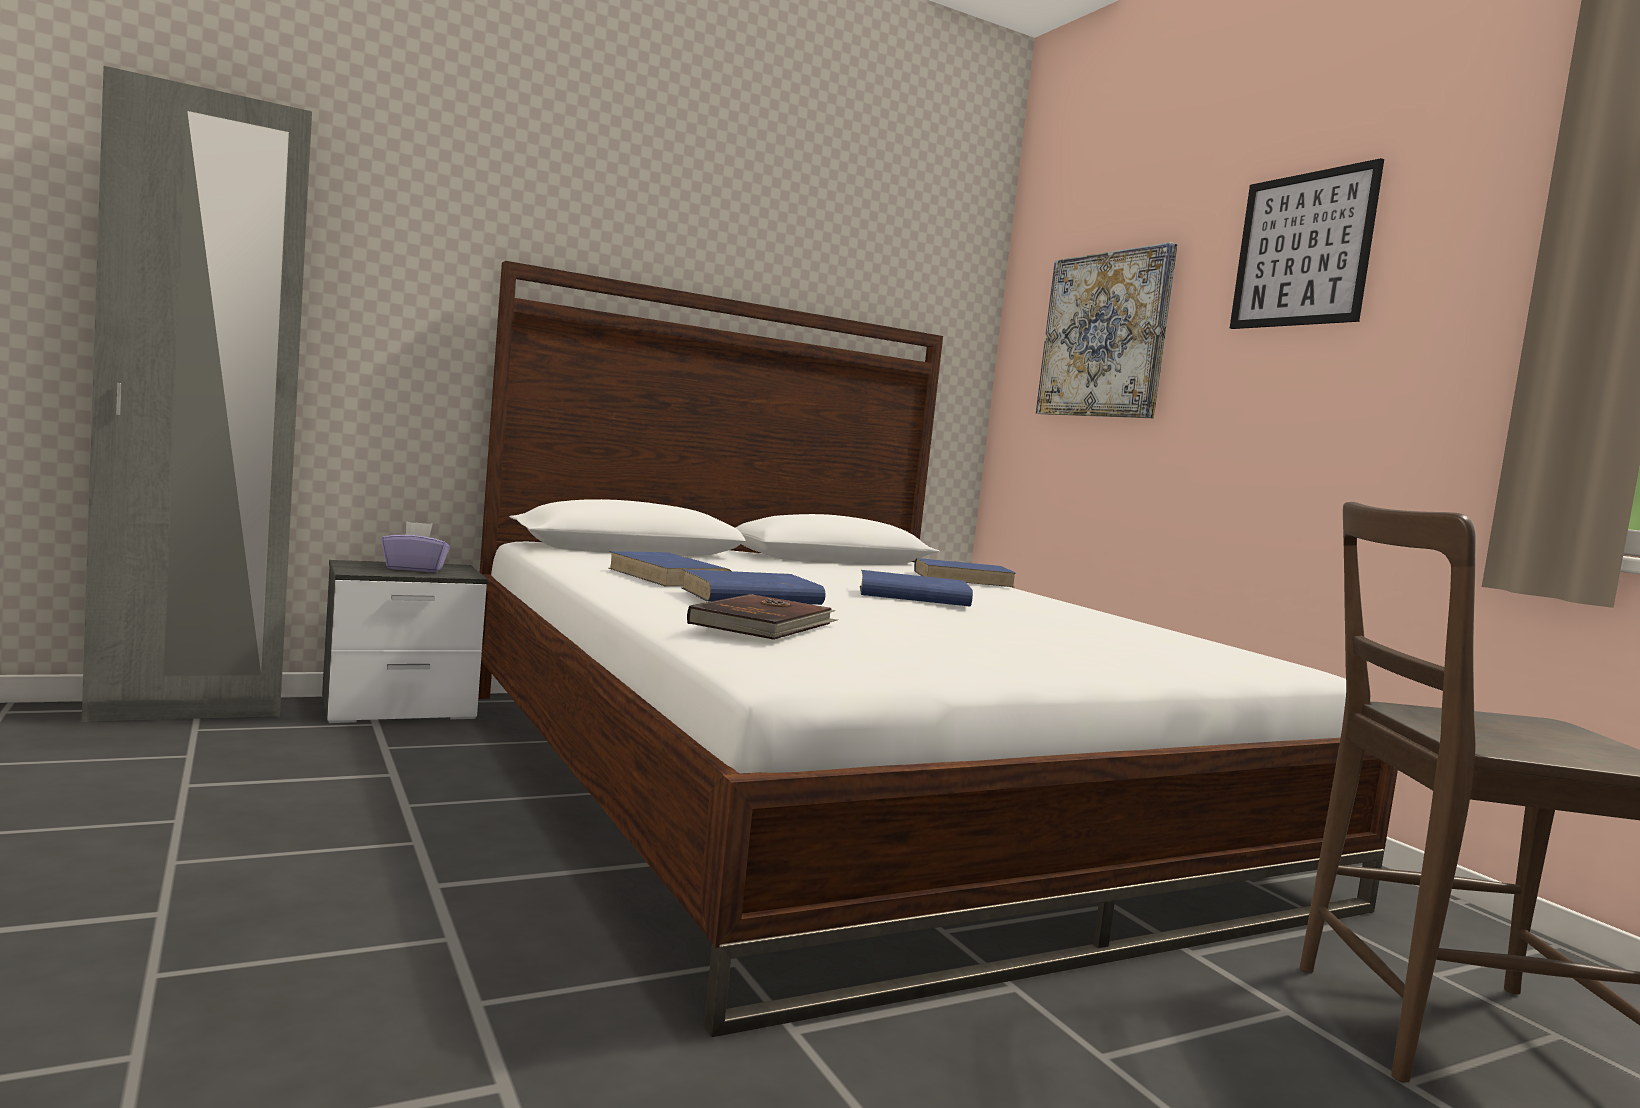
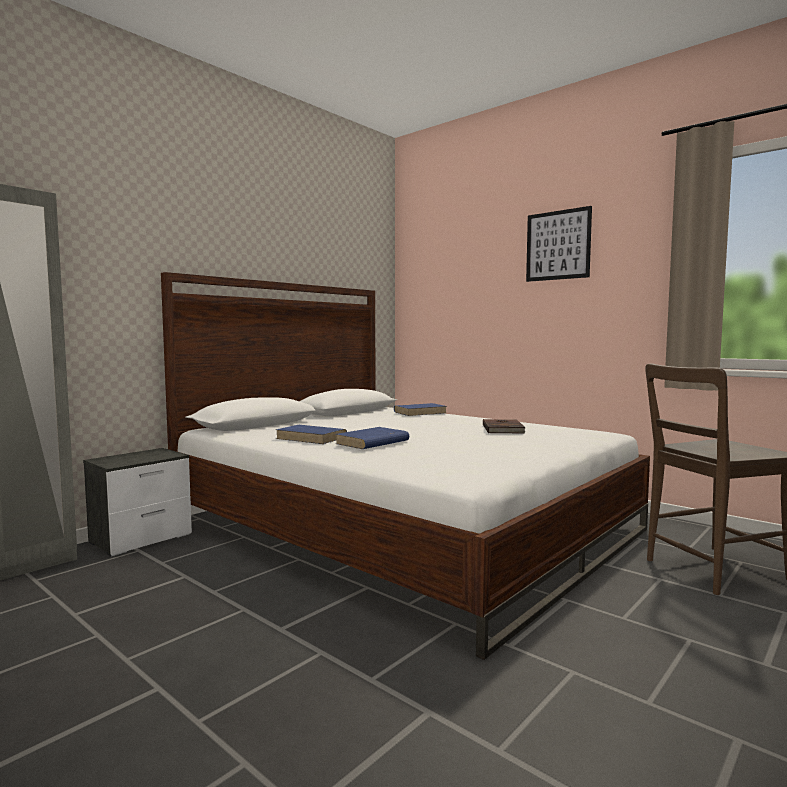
camera: 20 degrees left, 0 degrees up
(414, 569) = (141, 456): purple tissue box -> none
(764, 624) = (416, 457): brown book -> brown book (503, 429)
(912, 596) = (425, 427): blue book -> none
(1105, 335) = (458, 286): picture -> none

